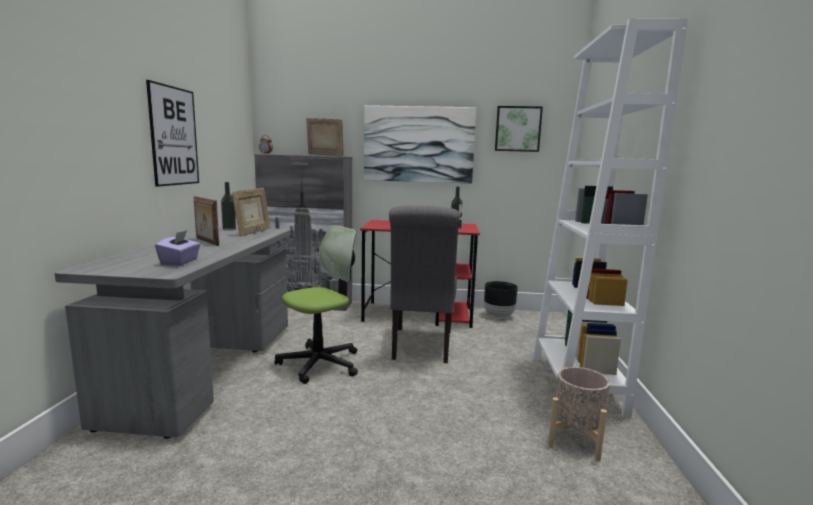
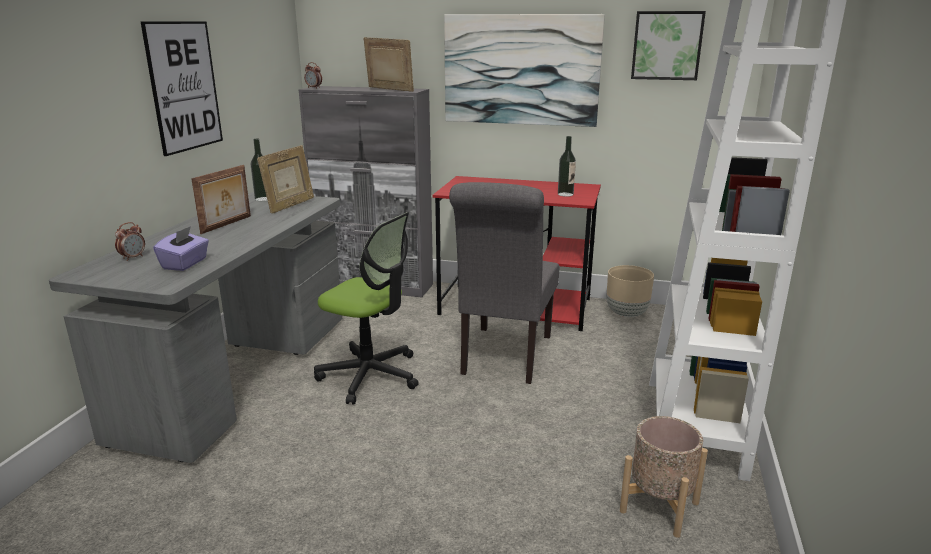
camera: 10 degrees right, 10 degrees up
(131, 259) = (133, 257): none -> alarm clock
(206, 242) = (227, 224): picture frame -> picture frame turned 120 degrees counterclockwise
(320, 363) = (370, 375): office chair -> office chair turned 60 degrees clockwise
(499, 316) = (626, 314): black planter -> beige planter

